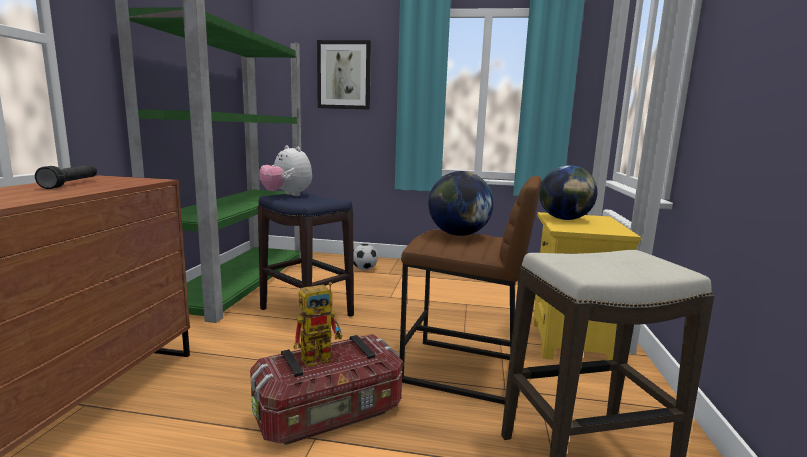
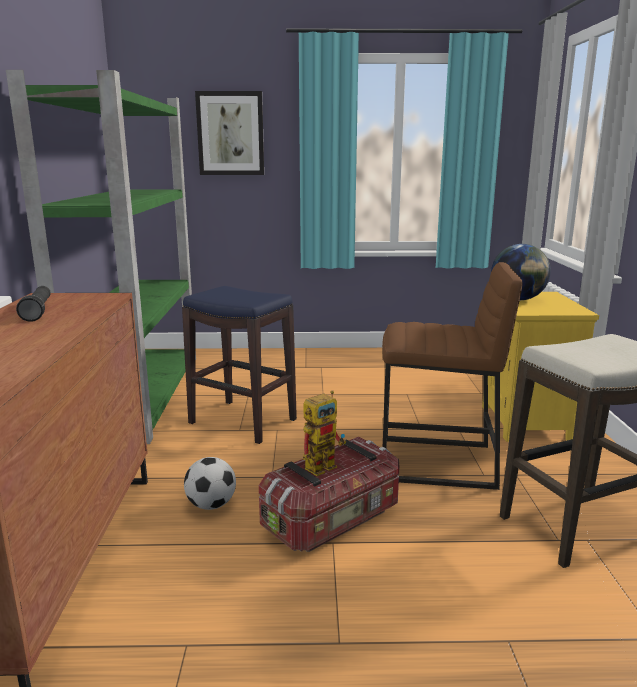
camera: 10 degrees left, 5 degrees up
(287, 195) = (213, 293): plush toy -> none
(364, 269) = (275, 364): football -> football (211, 505)
(458, 234) = (431, 328): globe -> none

